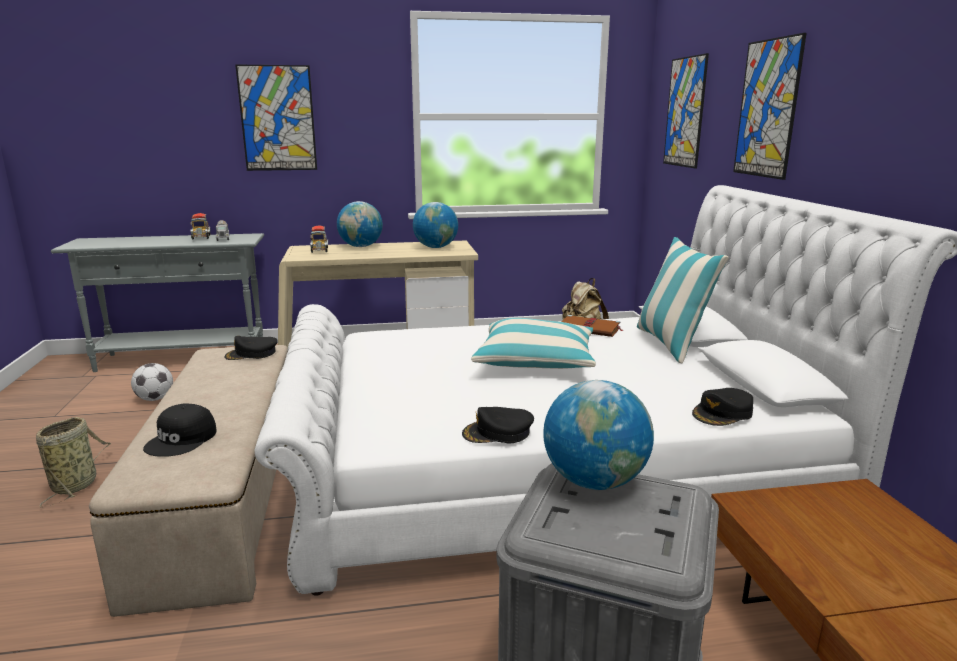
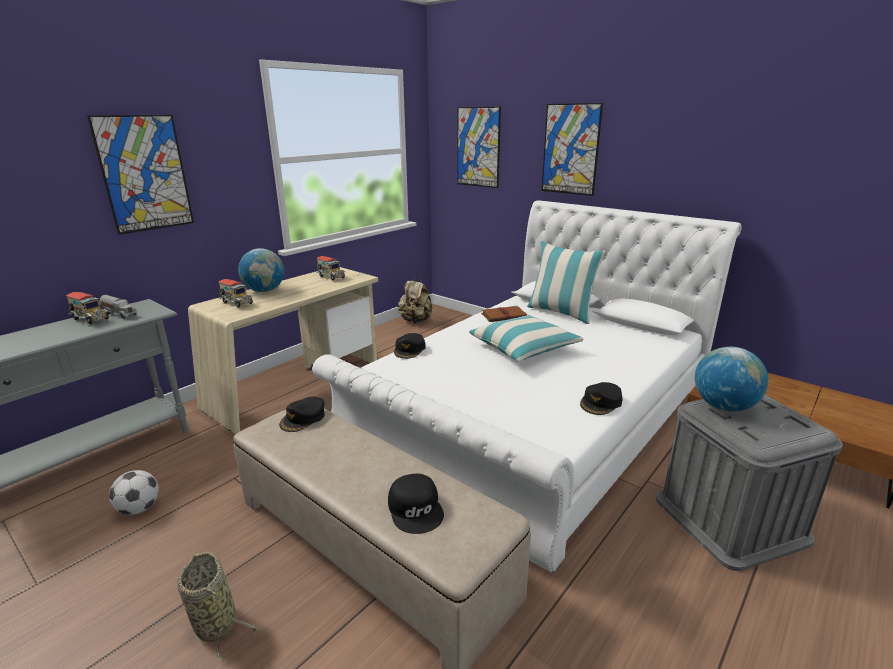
camera: 40 degrees left, 5 degrees up
(436, 247) = (331, 277): globe -> toy truck
(723, 413) = (660, 347): black cap -> black cap (410, 349)

